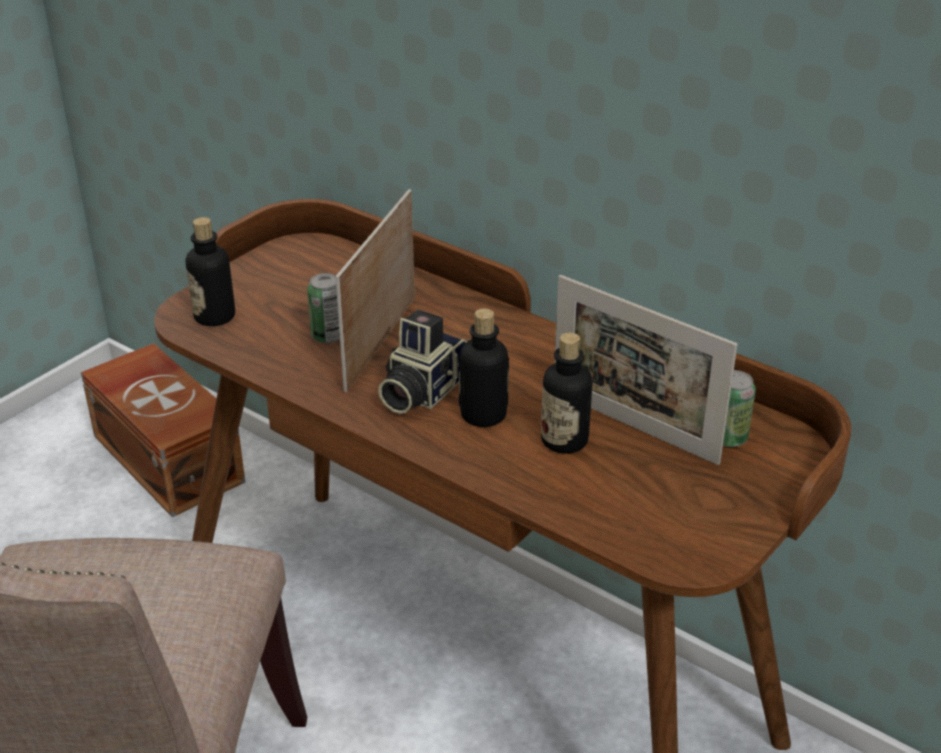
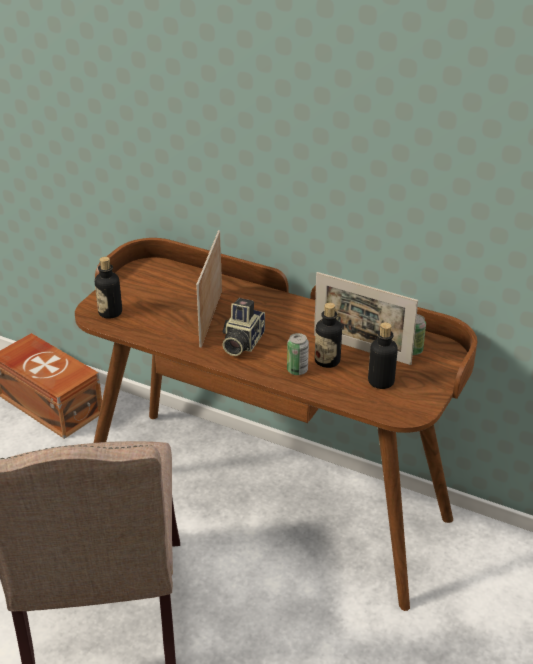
camera: 10 degrees left, 0 degrees up
(328, 336) = (180, 317): can -> can (297, 370)
(483, 415) = (280, 352): bottle -> bottle (381, 381)

